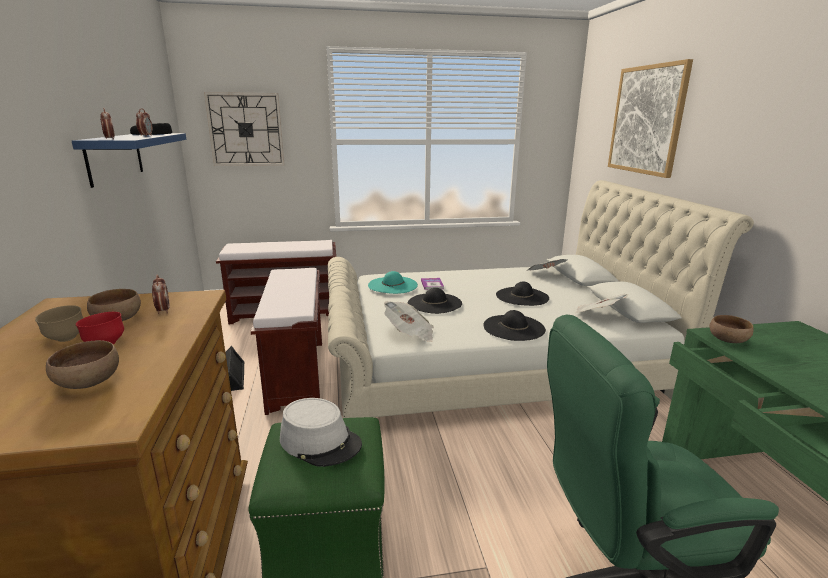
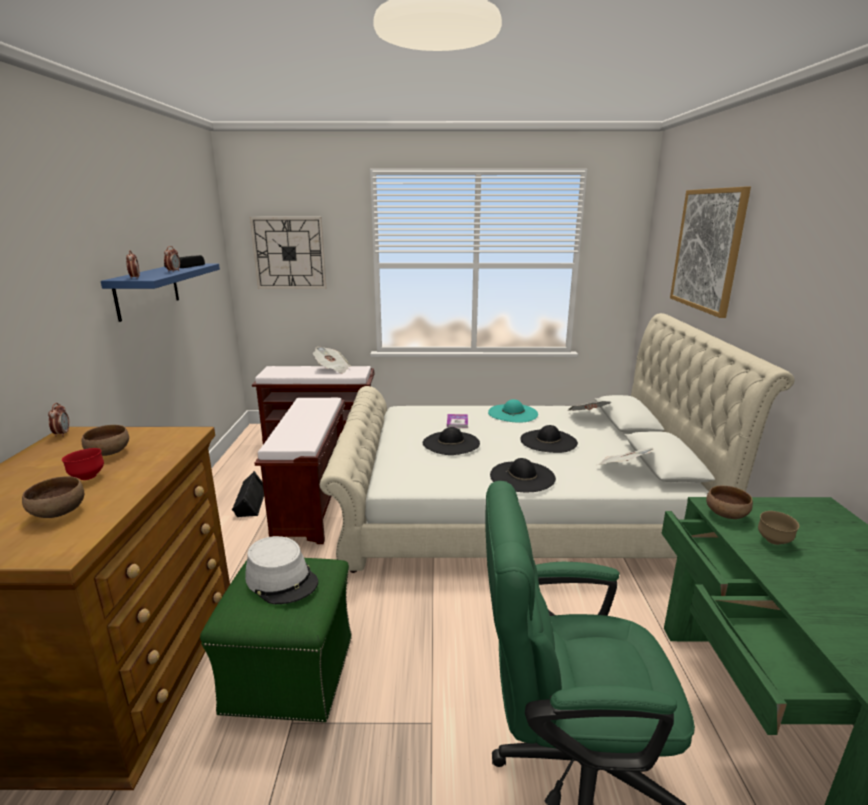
camera: 10 degrees right, 0 degrees up
(65, 339) = (59, 469): brown bowl -> brown bowl (773, 542)
(163, 311) = (150, 446): alarm clock -> alarm clock (62, 434)
(392, 285) = (416, 420): turquoise hat -> turquoise hat (513, 413)
(410, 334) = (411, 475): newspaper -> newspaper (332, 369)

